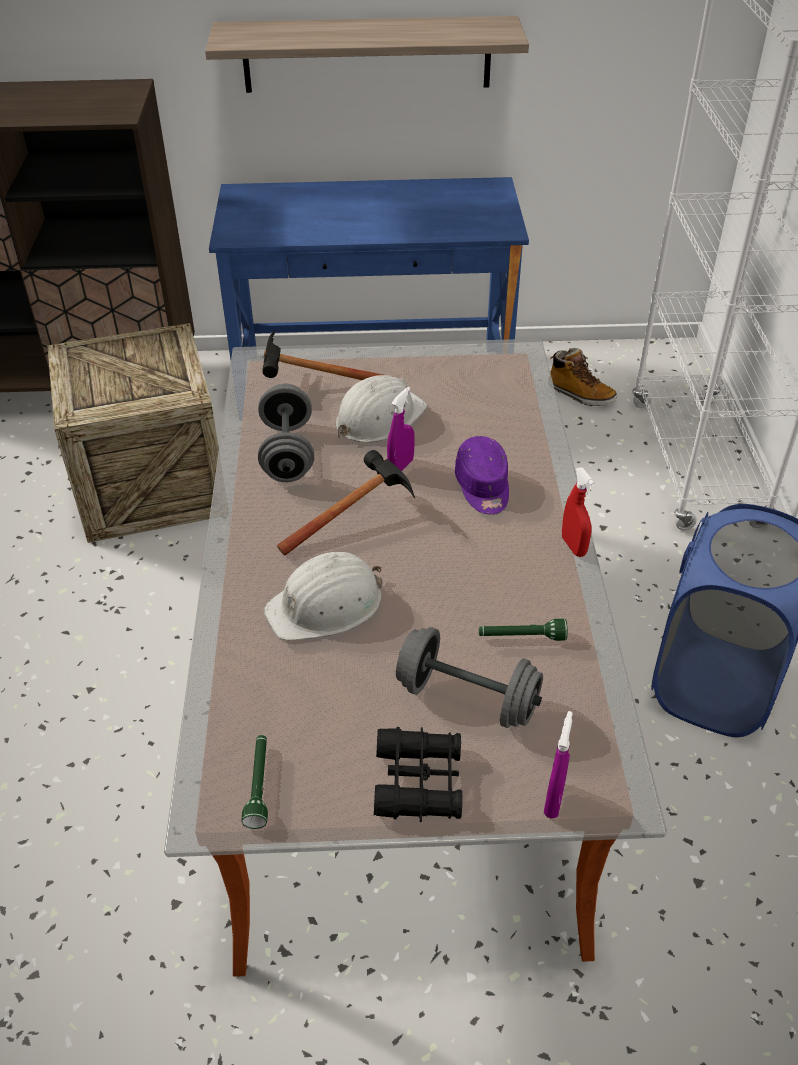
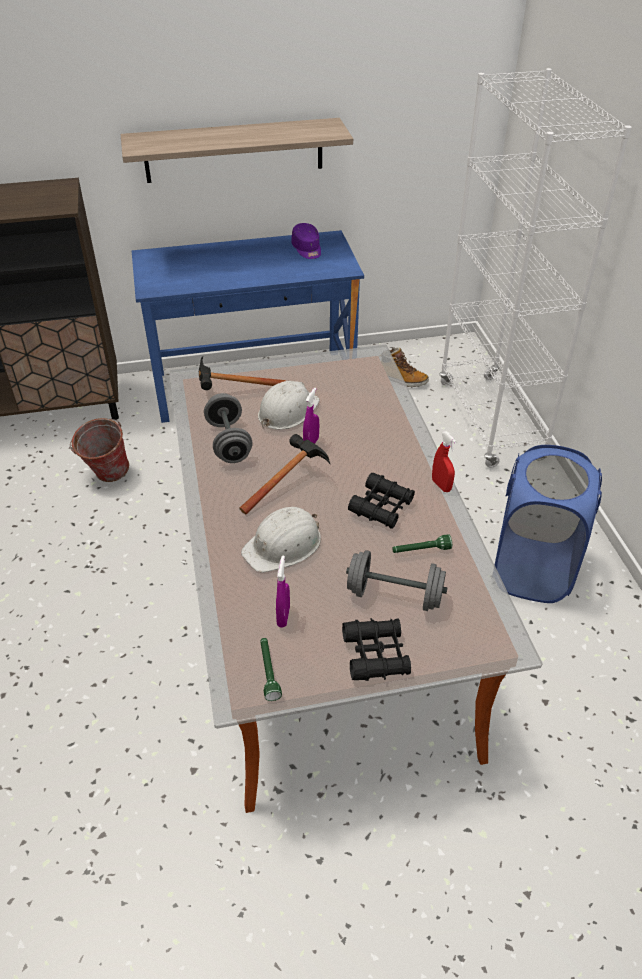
camera: 10 degrees left, 0 degrees up
(151, 484) = (106, 476): crate -> bucket
(479, 567) = (381, 507): none -> black binoculars
(483, 488) = (371, 452): purple cap -> purple cap (307, 249)
(554, 800) = (466, 654): purple spray bottle -> purple spray bottle (283, 616)

